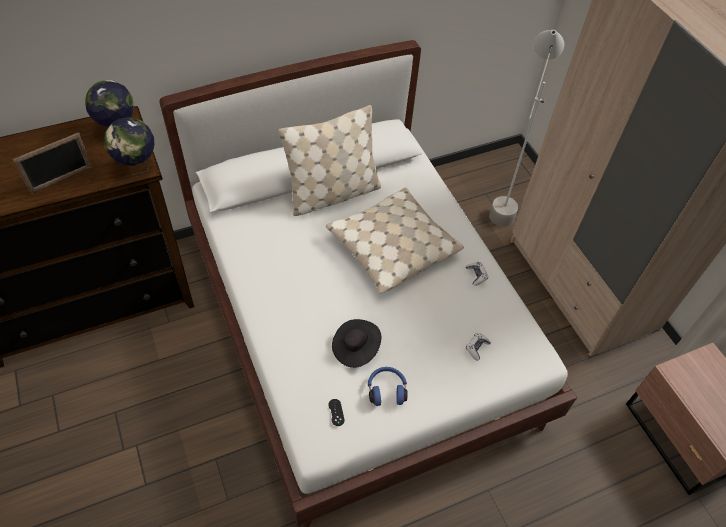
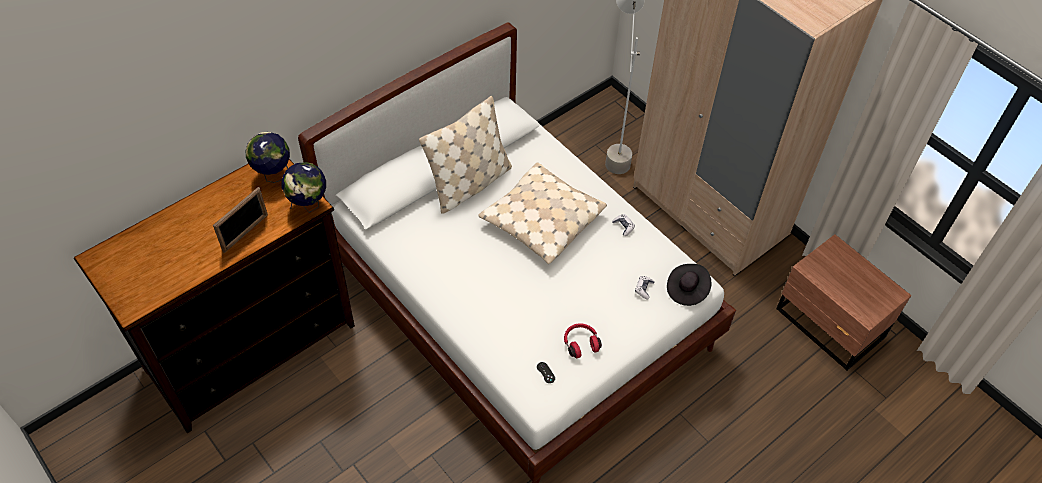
camera: 15 degrees left, 0 degrees up
(355, 348) = (542, 316): black hat -> black hat (687, 290)
(386, 389) = (580, 343): blue headphones -> red headphones

